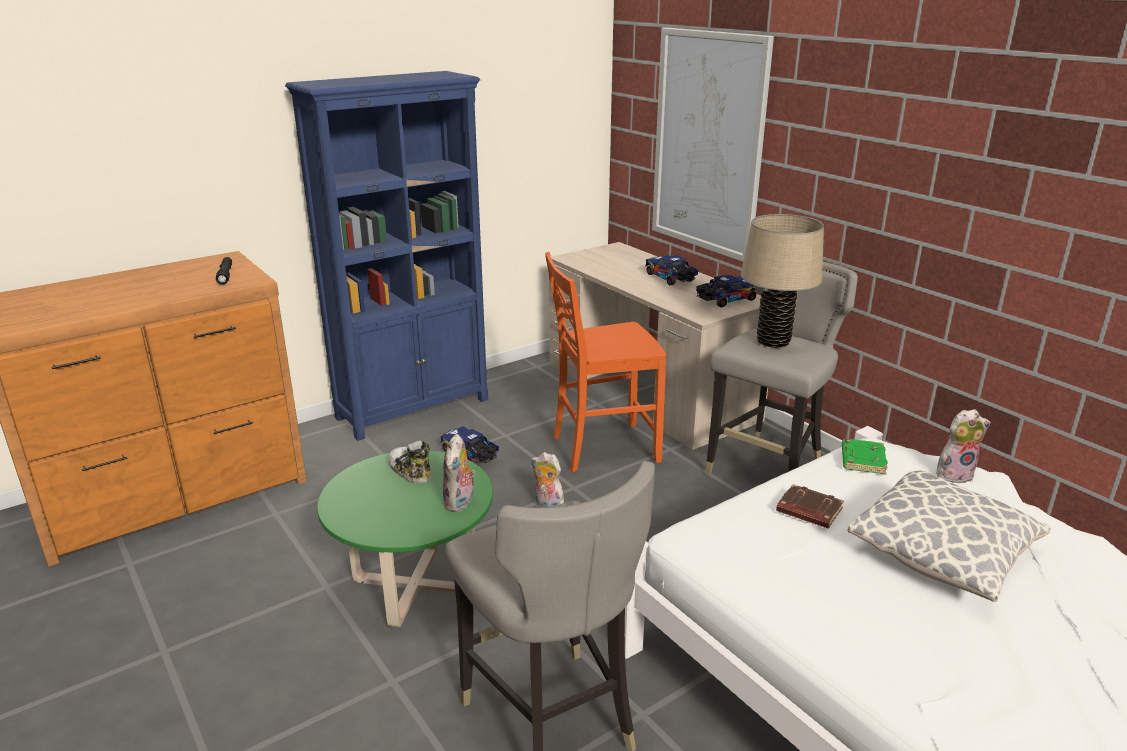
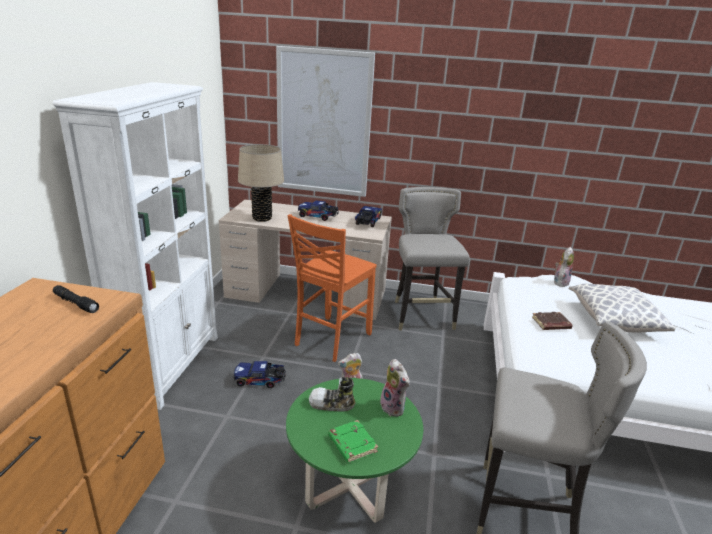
camera: 45 degrees left, 0 degrees up
(414, 408) = (171, 366): blue bookcase -> white bookcase
(773, 341) = (427, 239): beige table lamp -> beige table lamp (262, 218)
(862, 460) = (526, 289): green book -> green book (351, 444)

